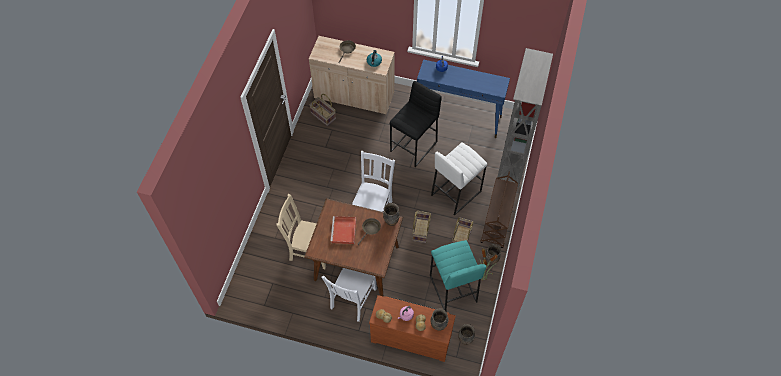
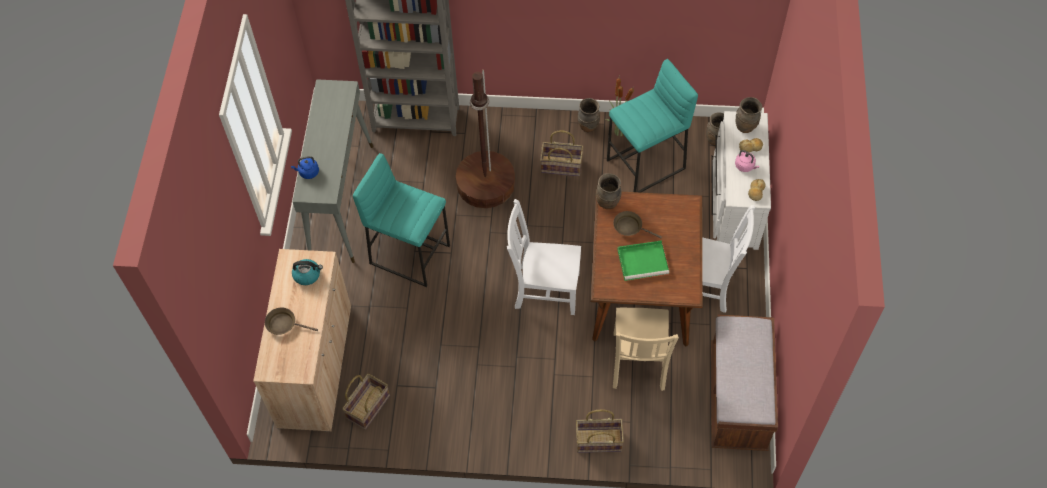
camera: 100 degrees left, 0 degrees up
(271, 299) = (738, 398): none -> brown bench
(344, 231) = (643, 261): red tray -> green tray
(411, 336) = (733, 202): brown dresser -> white dresser
(414, 147) = (410, 254): black stool -> turquoise stool
(421, 230) = (562, 218): basket -> basket (598, 441)
(455, 193) = (485, 184): white stool -> brown floor lamp
(458, 118) = (342, 201): blue console table -> grey console table
(497, 223) = (527, 126): brown cart -> none

